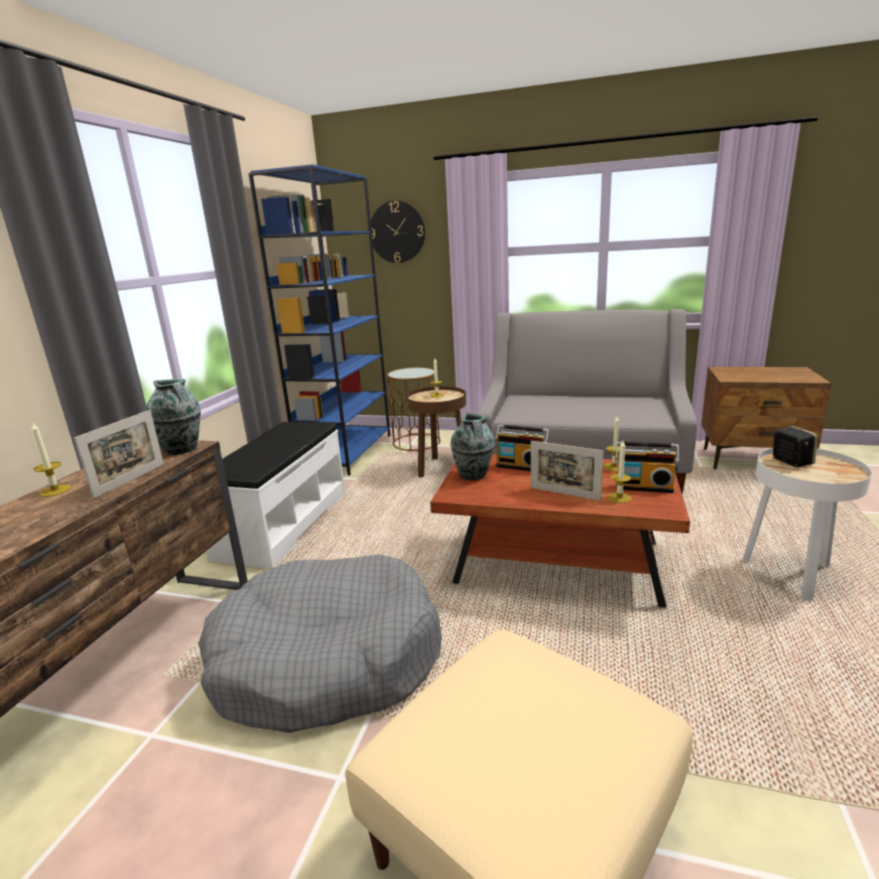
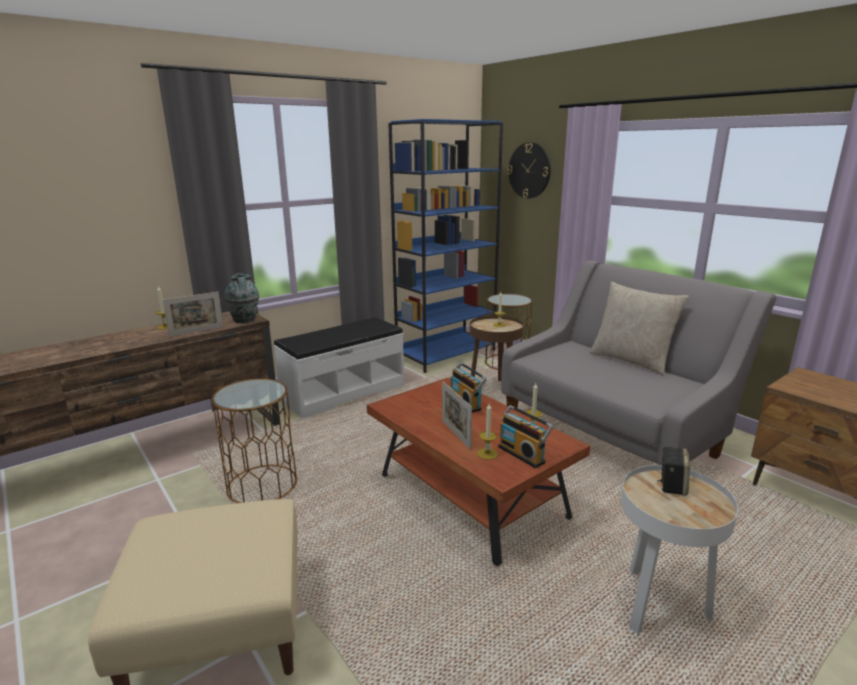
camera: 35 degrees right, 0 degrees up
(327, 660) = (262, 484): grey dog bed -> brown side table
(473, 475) = (423, 397): vase -> none
(584, 395) = (631, 360): none -> beige pillow

